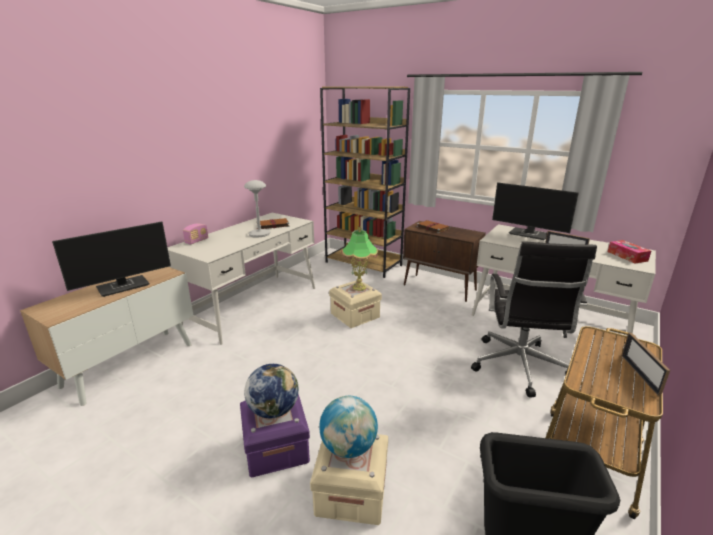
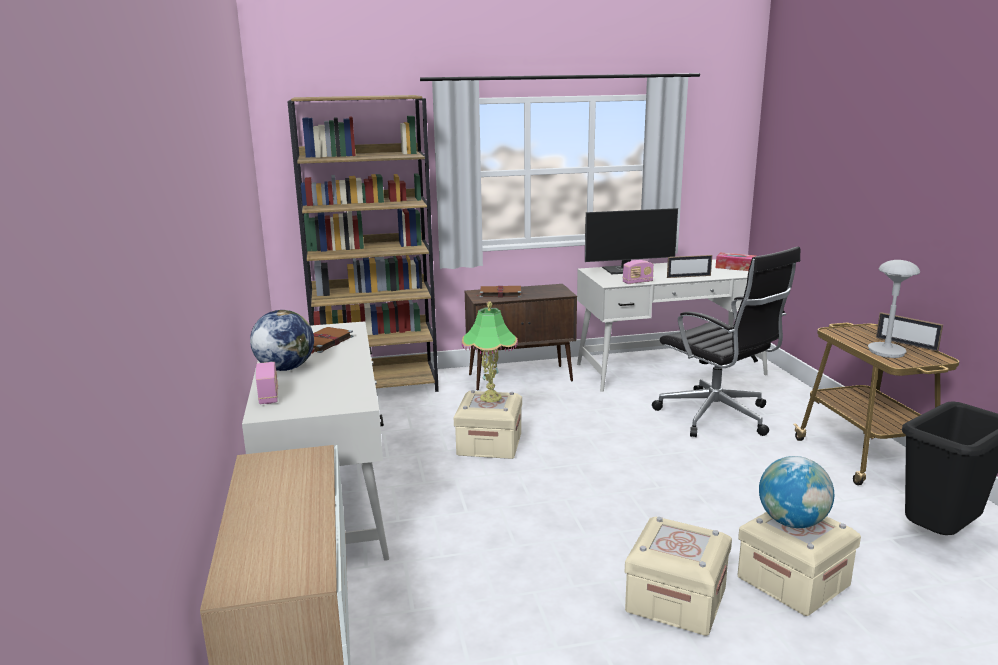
camera: 45 degrees left, 5 degrees down
(124, 286) = (290, 497): monitor -> none
(259, 234) = (340, 357): grey table lamp -> grey table lamp (886, 351)
(273, 410) = (680, 540): globe -> globe (285, 368)
(276, 448) = (676, 600): purple storage box -> beige storage box
(512, 244) = (637, 282): none -> radio

